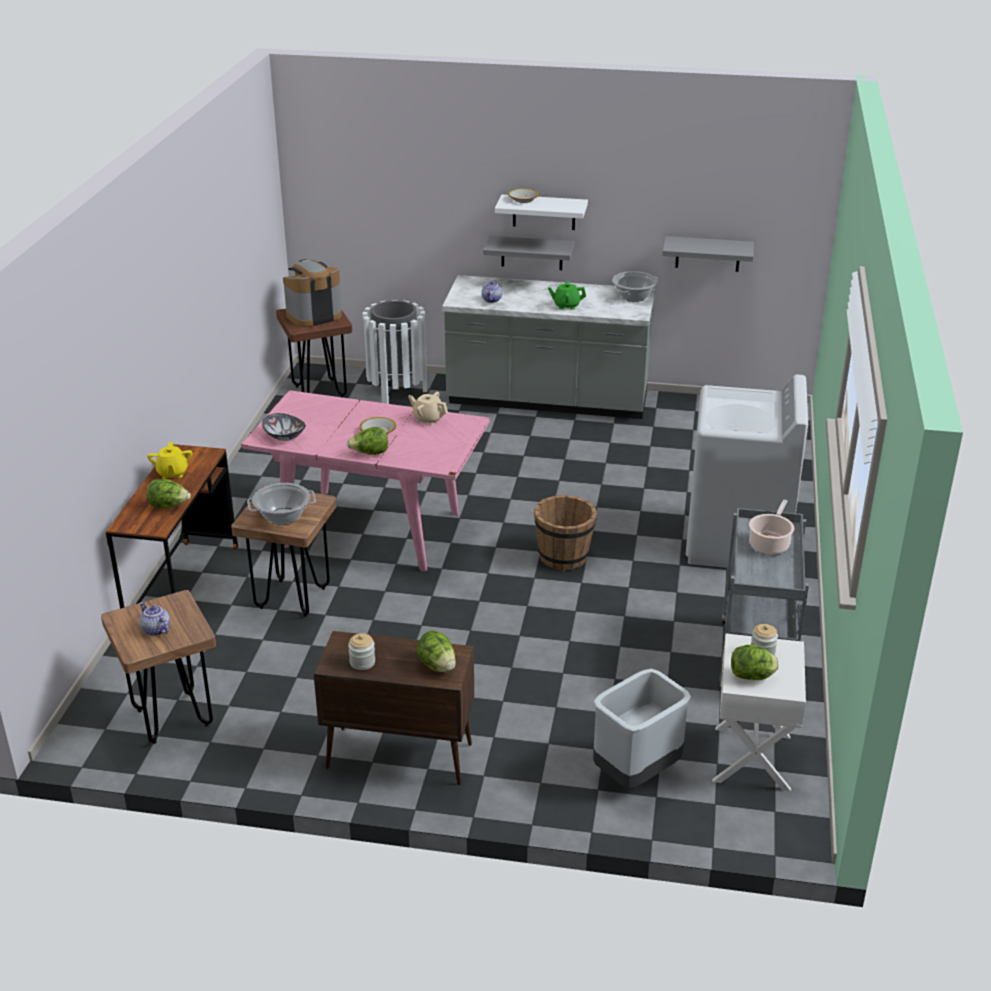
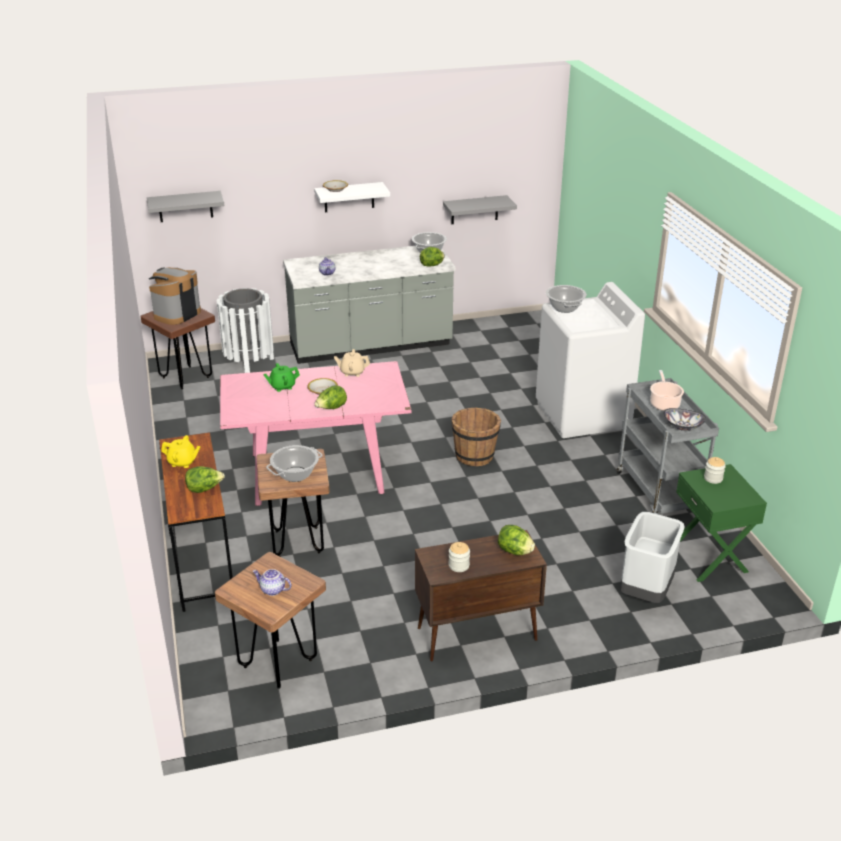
camera: 25 degrees left, 0 degrees up
(172, 473) = (182, 462): yellow teapot -> yellow teapot turned 45 degrees counterclockwise
(284, 436) = (251, 411): bowl -> bowl (682, 427)
(532, 253) = (341, 231): grey shelf -> grey shelf (185, 206)
(566, 305) = (387, 267): green teapot -> green teapot (282, 386)
(724, 396) = (565, 308): none -> cooking pot
(752, 676) = (721, 496): lettuce -> lettuce (432, 265)
(753, 758) = (709, 558): white nightstand -> green nightstand

